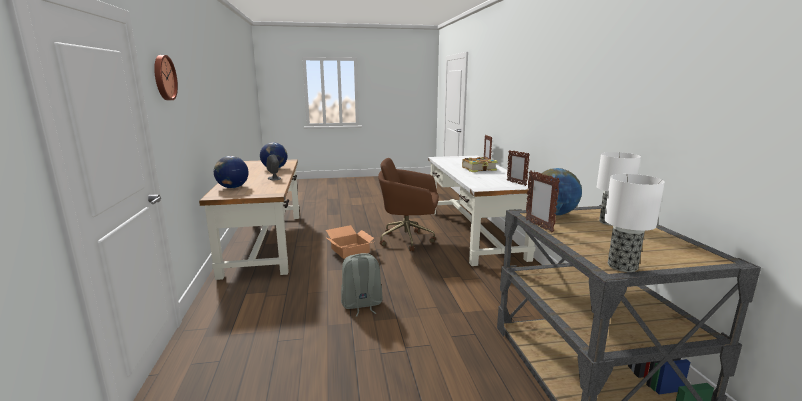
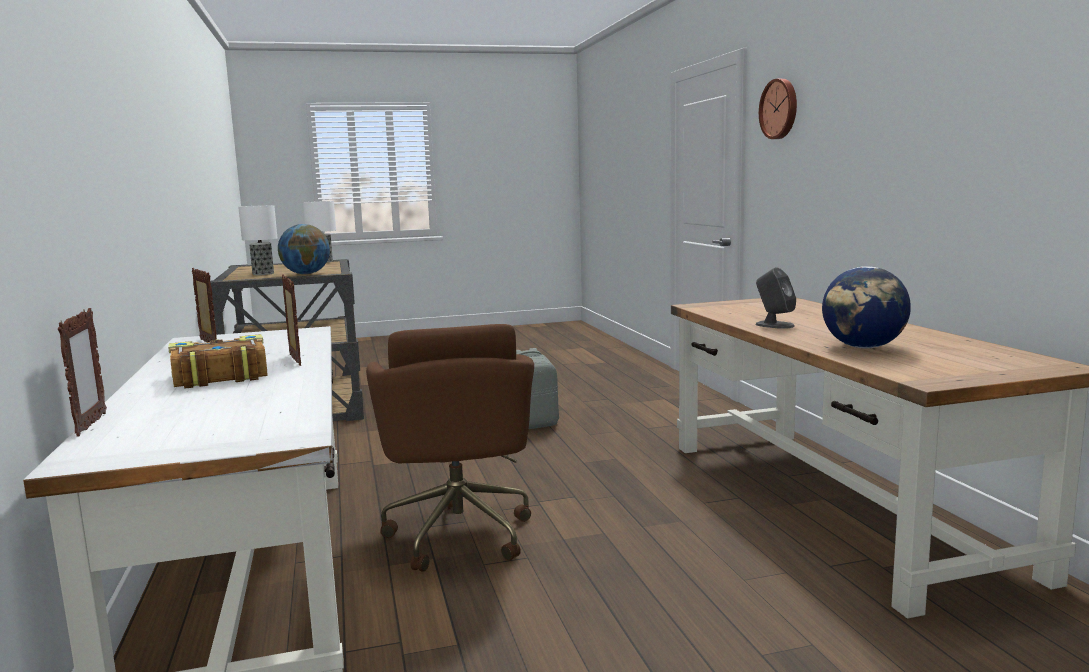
camera: 175 degrees right, 5 degrees down
(232, 187) = (800, 308): globe -> none
(351, 250) = (598, 496): cardboard box -> none
(409, 240) = (458, 533): brown office chair -> brown office chair turned 75 degrees clockwise
(538, 226) = (341, 269): picture frame -> picture frame (294, 360)

